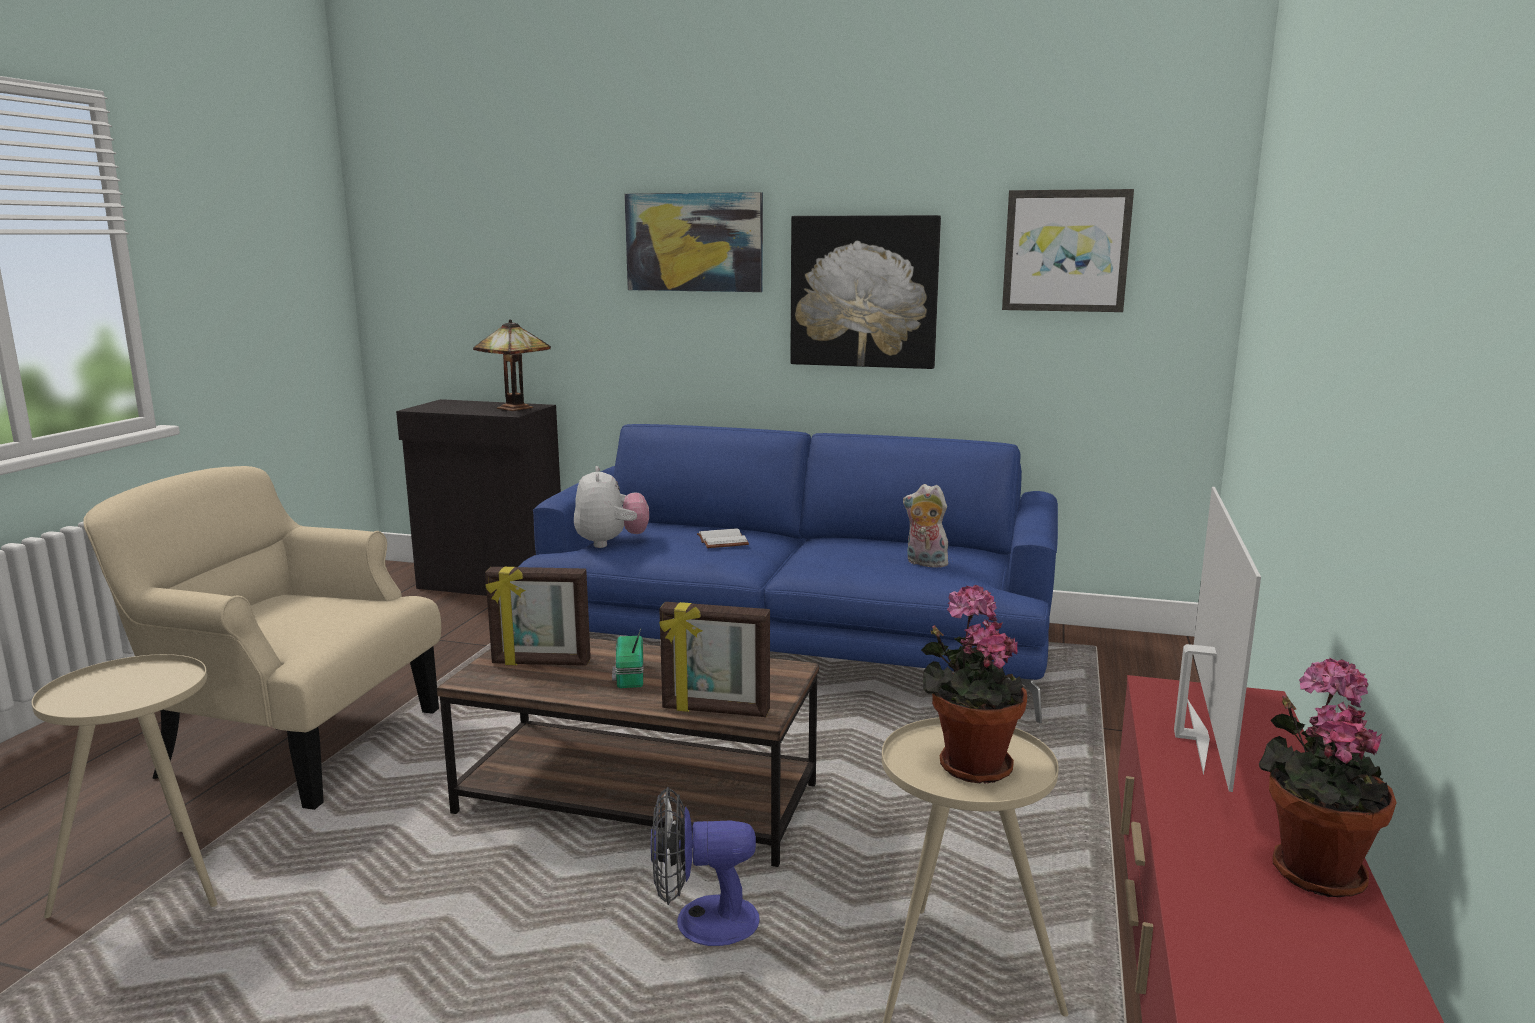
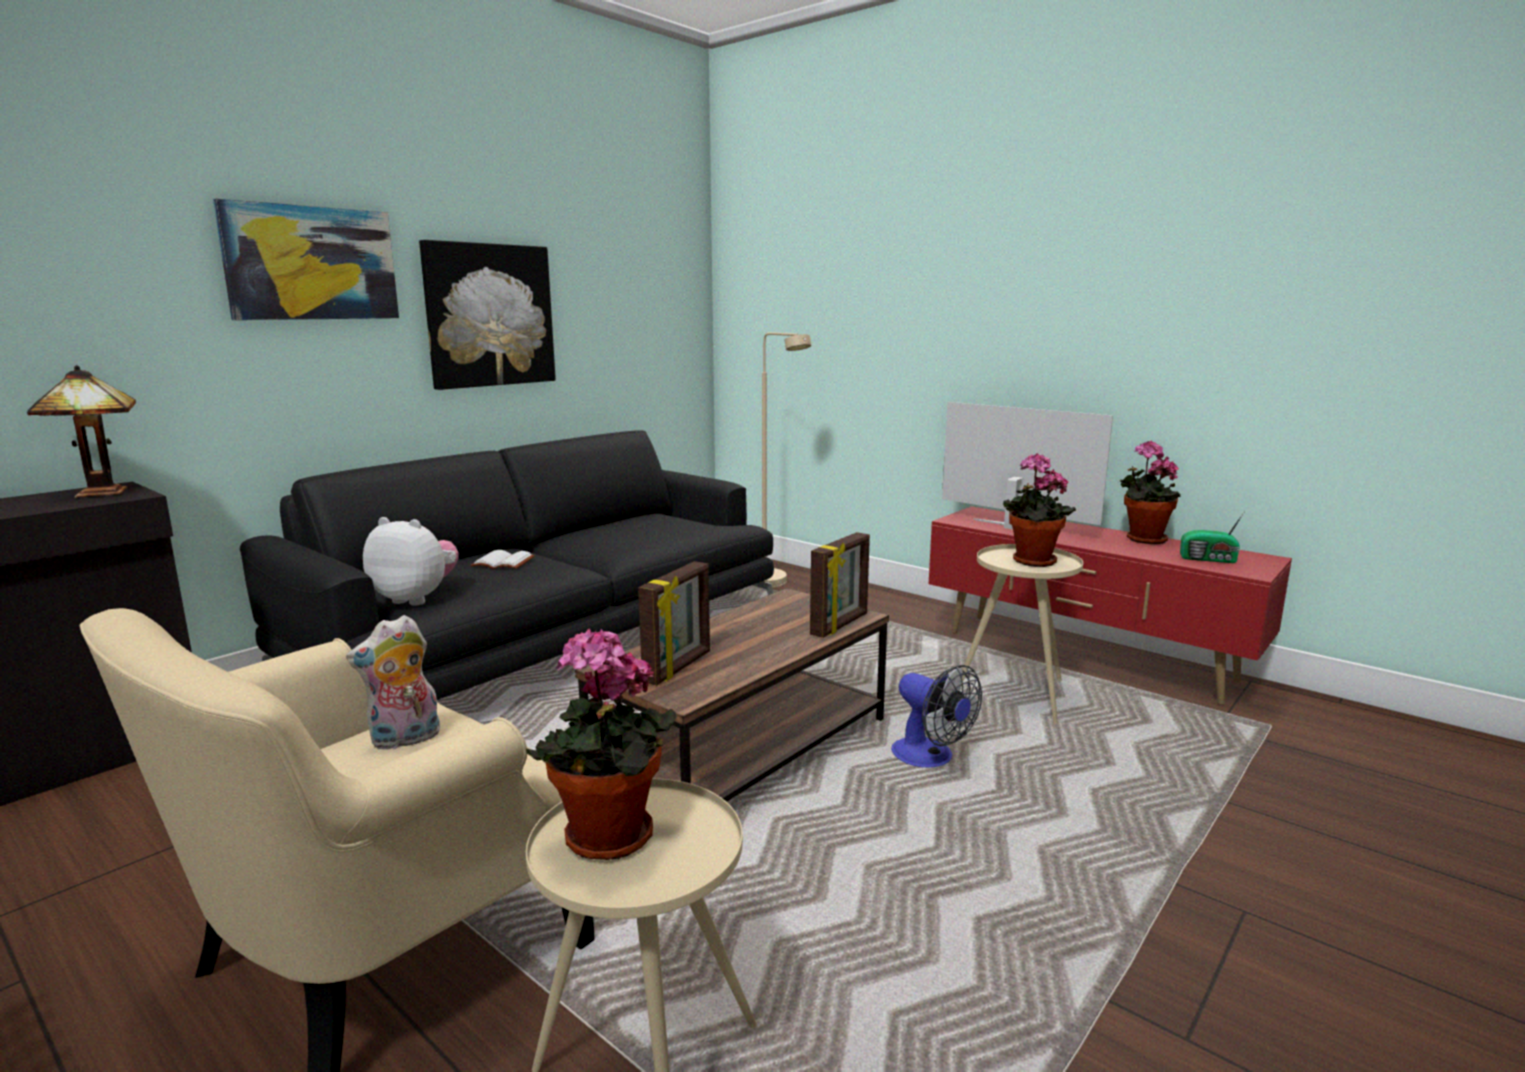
camera: 65 degrees left, 0 degrees up
(127, 681) = (607, 842): none -> potted plant
(628, 676) = (747, 641): radio -> radio (1209, 559)
(701, 922) = (931, 757): fan -> fan turned 60 degrees counterclockwise
(794, 642) = (547, 641): blue sofa -> black sofa
(924, 563) = (665, 527): plush toy -> plush toy (405, 740)
(1066, 251) = (624, 280): picture -> none
(1120, 703) = (773, 584): none -> beige floor lamp

